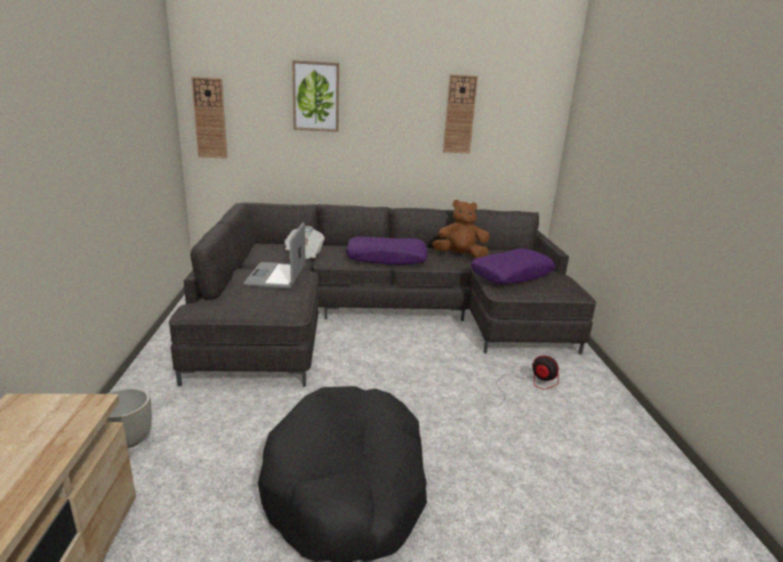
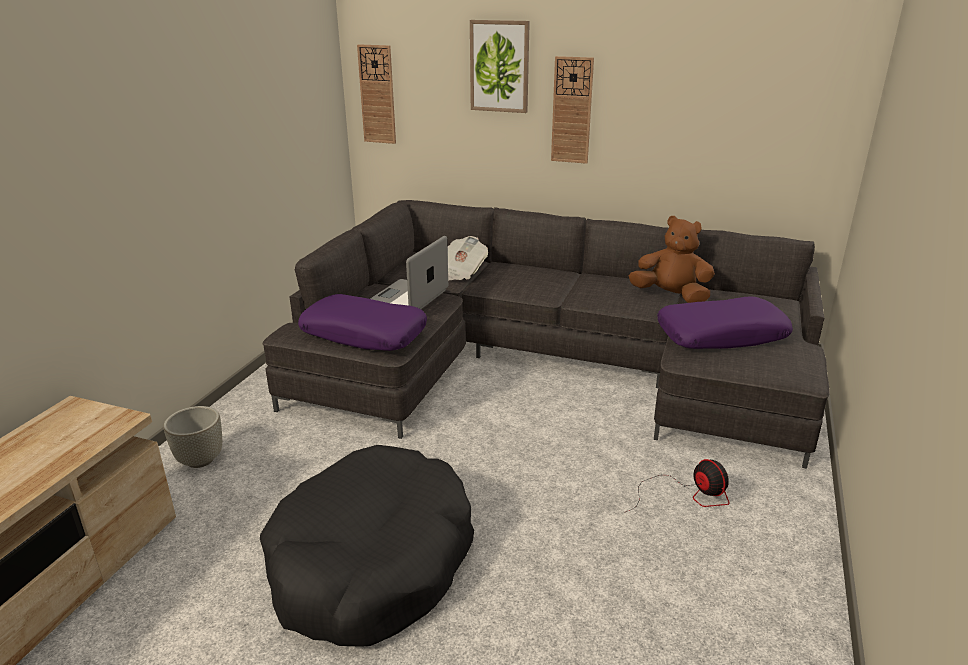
camera: 25 degrees right, 5 degrees up
(386, 258) = (562, 289): purple pillow -> purple pillow (364, 334)
(459, 114) = (698, 90): wall clock -> wall clock (572, 110)

